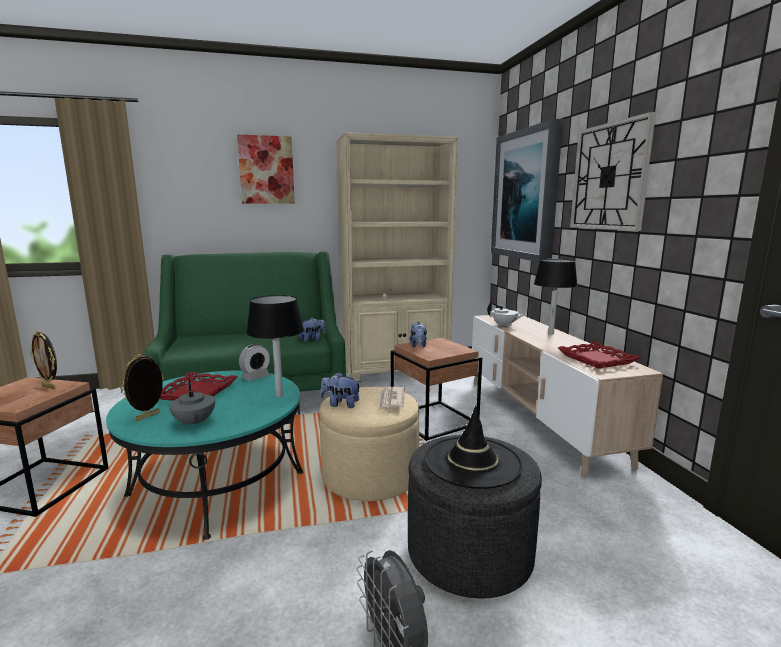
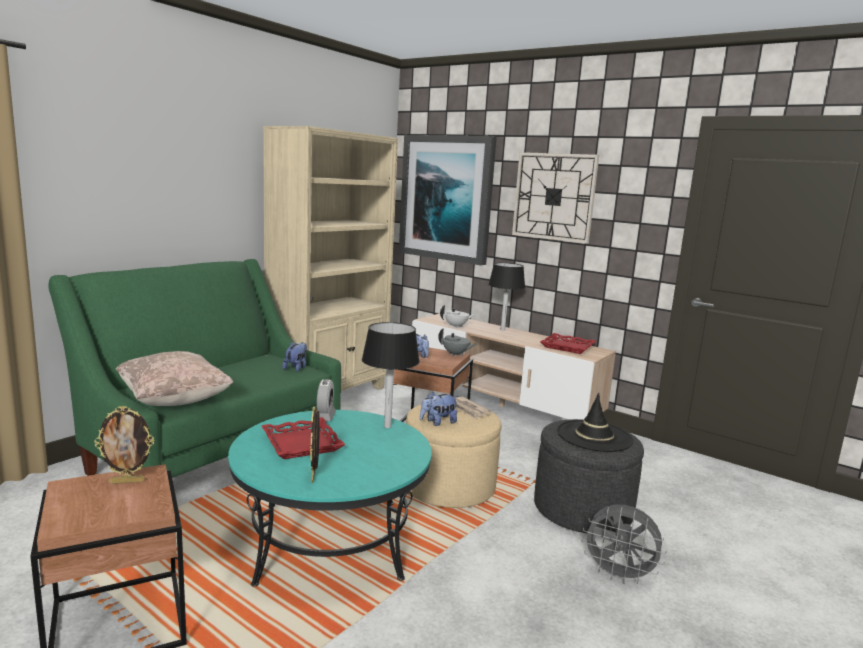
camera: 40 degrees left, 0 degrees up
(193, 347) = (174, 400): none -> beige pillow
(194, 423) = (372, 468): grey teapot -> grey teapot (455, 354)
(266, 170) = (183, 156): picture -> none

